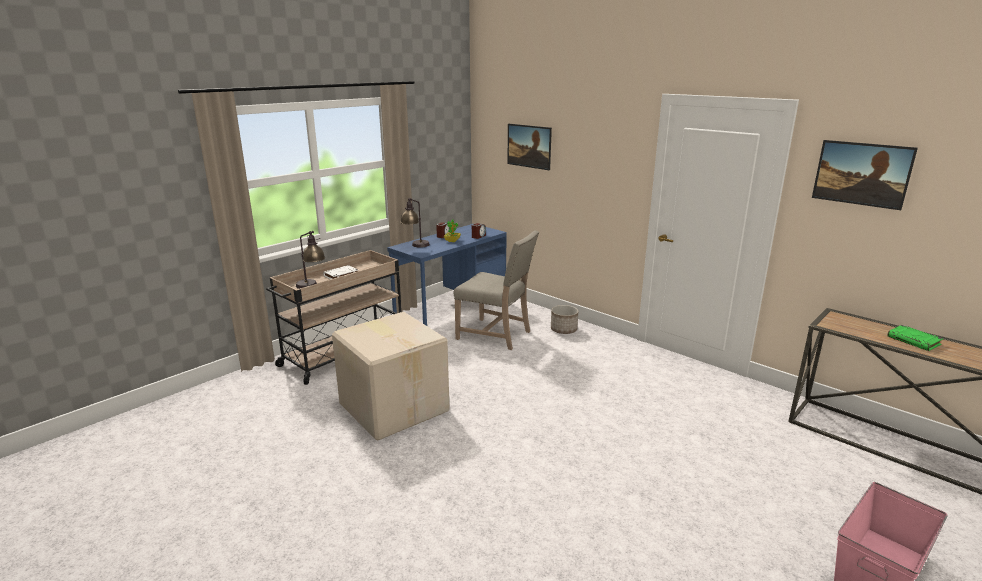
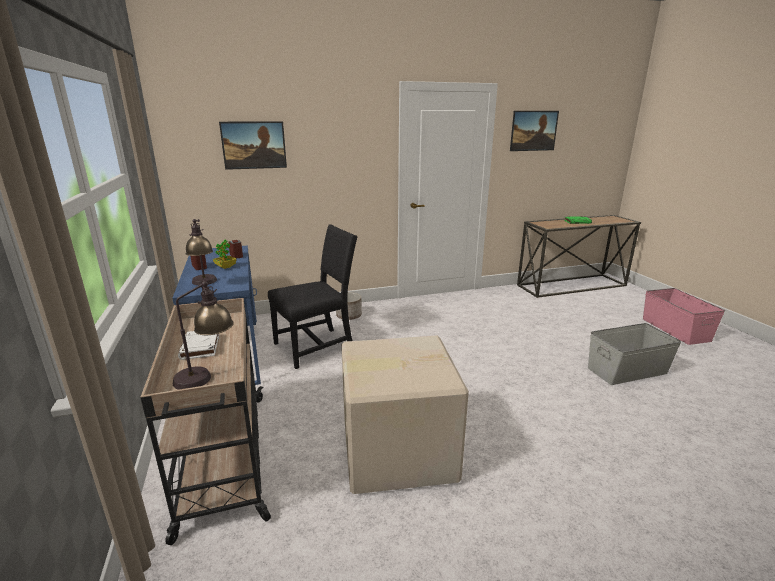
camera: 60 degrees left, 0 degrees up
(496, 335) = (317, 346): beige chair -> black chair
(660, 518) = (626, 370): none -> grey storage box

